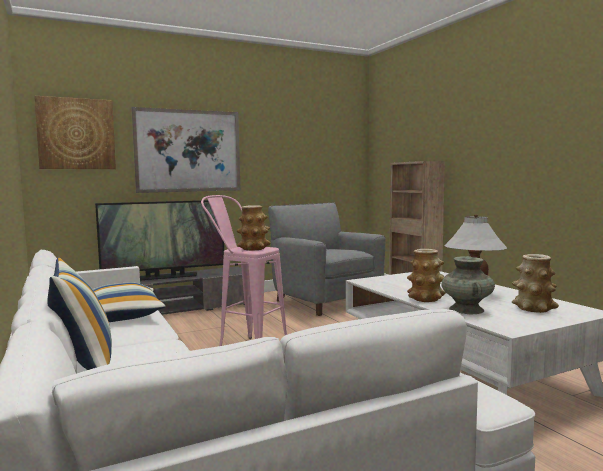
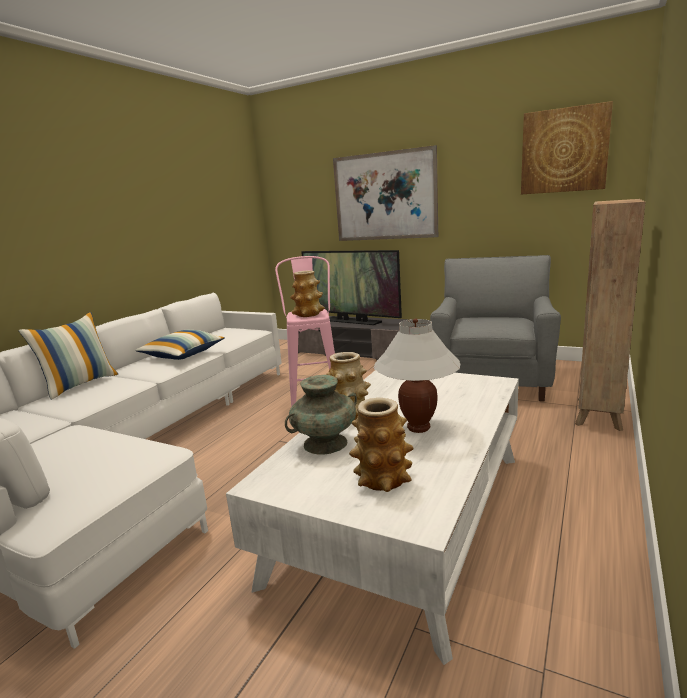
camera: 55 degrees right, 10 degrees up
(76, 134) = (295, 189): picture -> picture (564, 150)

